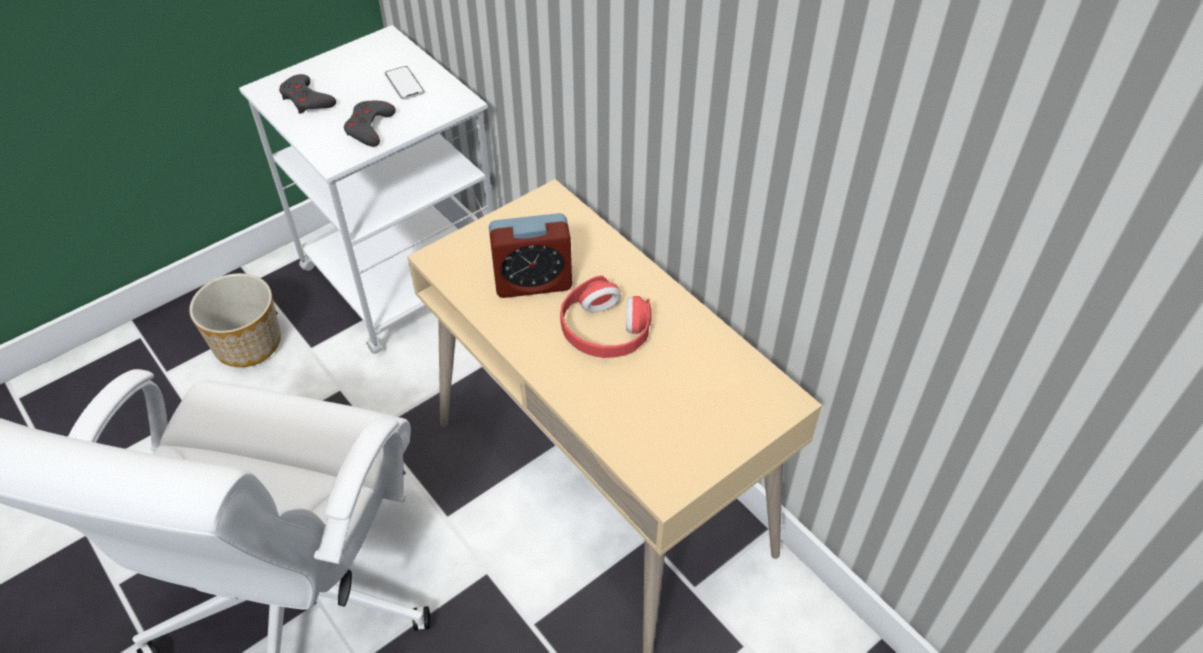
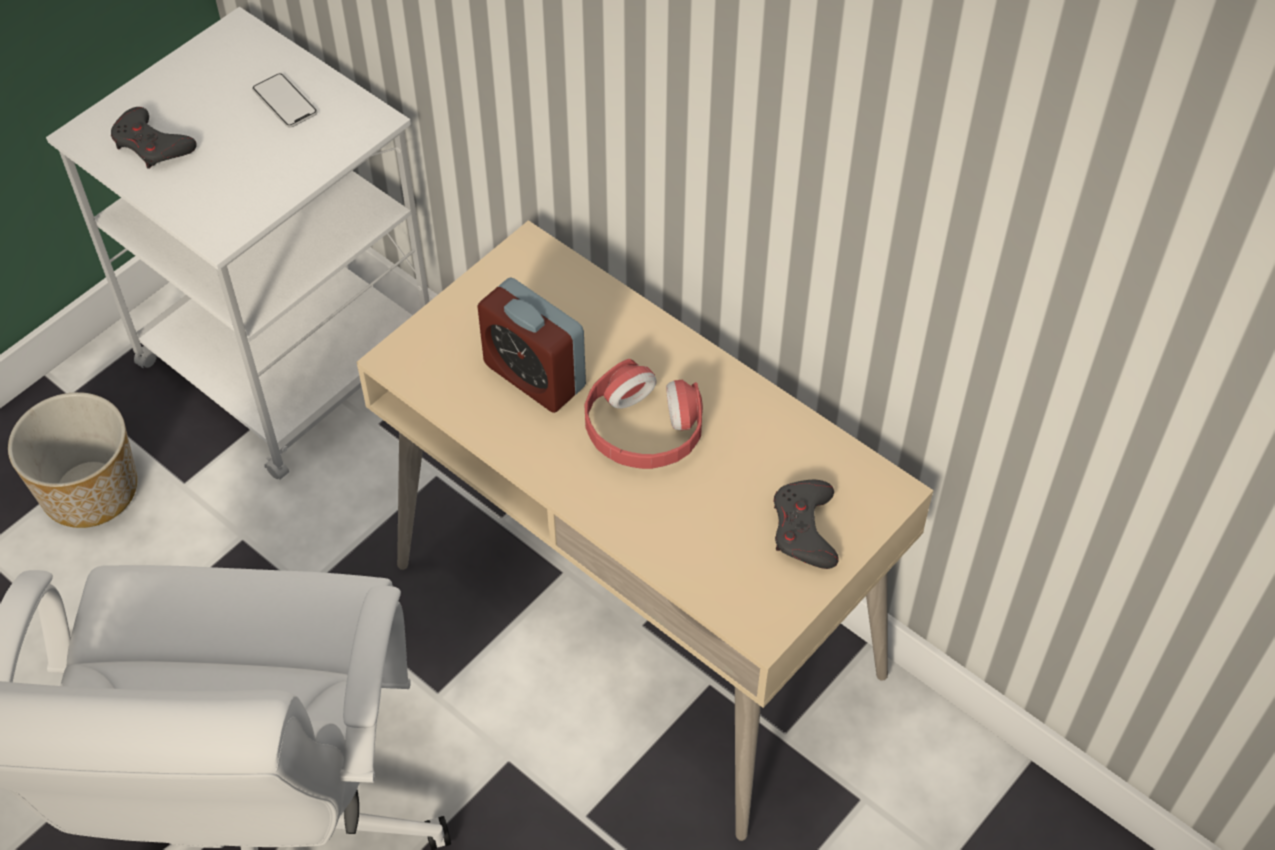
camera: 10 degrees left, 5 degrees up
(369, 127) = (255, 178): grey game controller -> grey game controller (804, 529)
(533, 282) = (534, 376): alarm clock -> alarm clock turned 60 degrees clockwise

